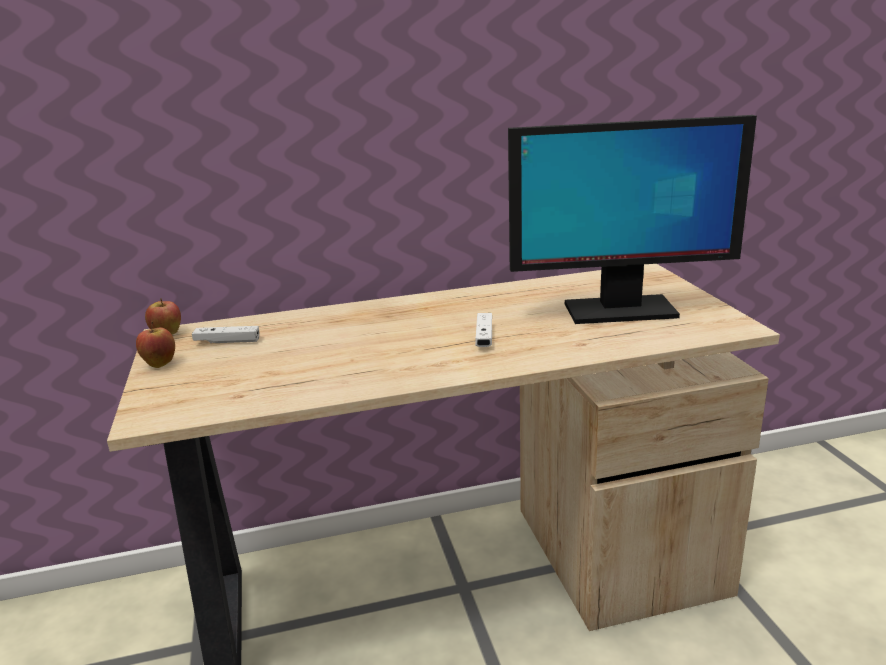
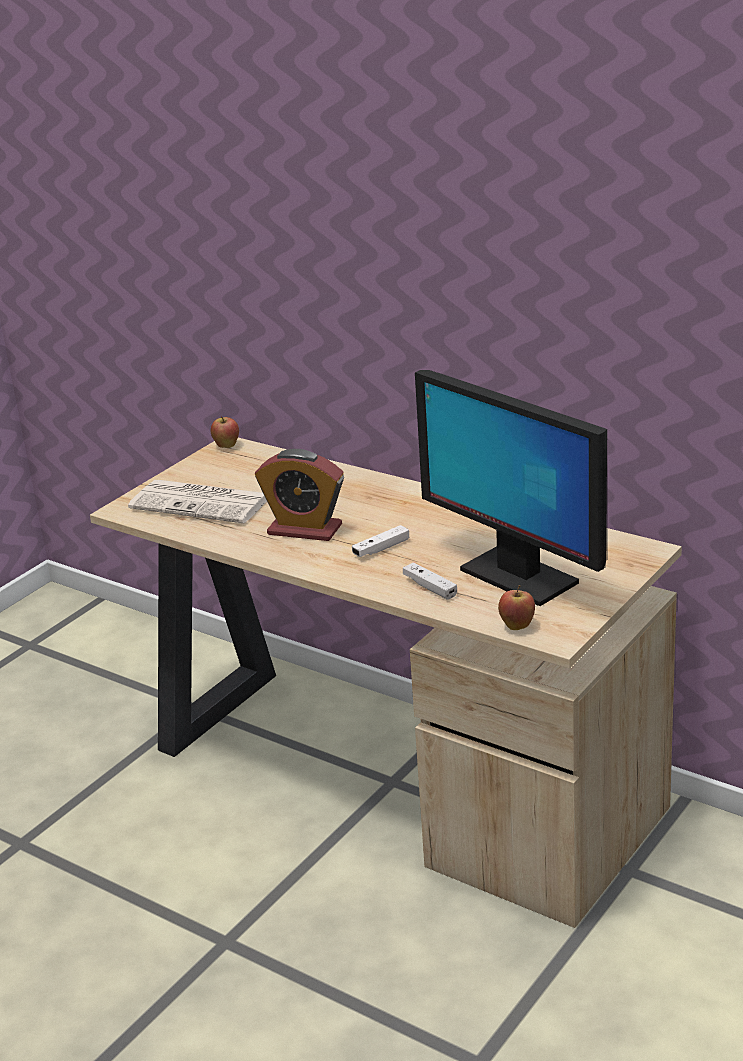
camera: 50 degrees right, 5 degrees up
(160, 364) = (185, 471): apple -> apple (517, 626)
(227, 341) = (245, 470): white game controller -> white game controller (430, 587)
(236, 377) = (203, 503): none -> newspaper
(388, 353) = (304, 529): none -> alarm clock

